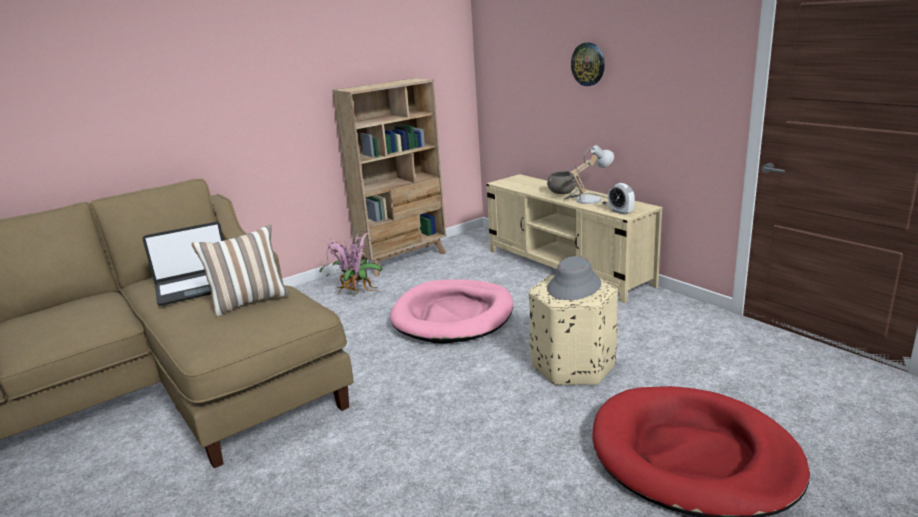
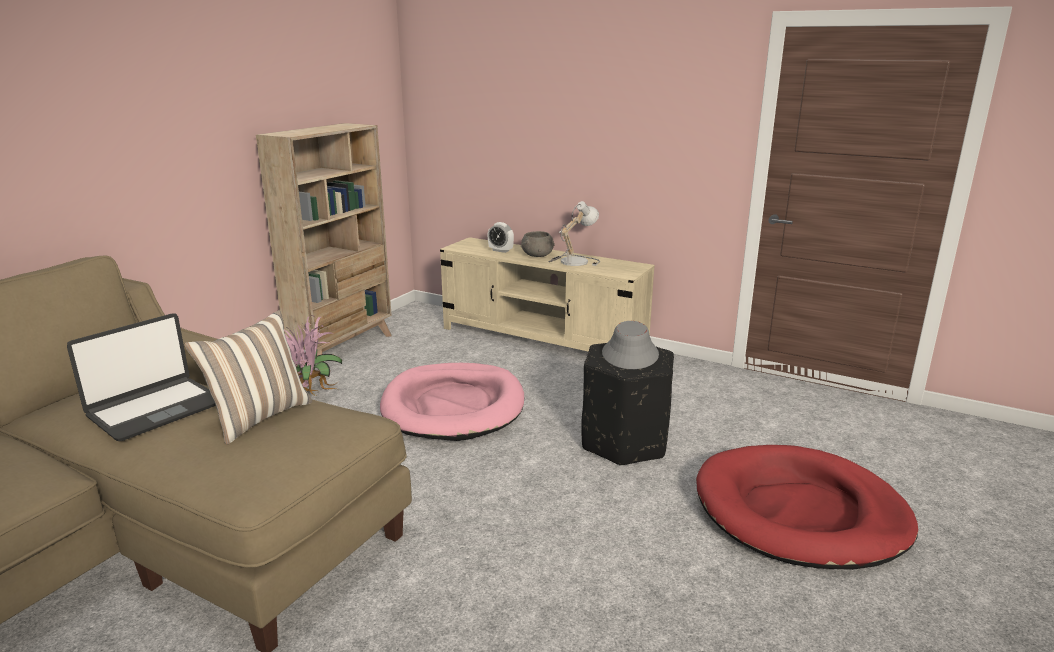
camera: 25 degrees left, 0 degrees up
(573, 366) = (625, 442): beige ottoman -> black ottoman
(588, 64) = (563, 112): wall clock -> none
(620, 212) = (619, 272): alarm clock -> alarm clock (500, 250)

